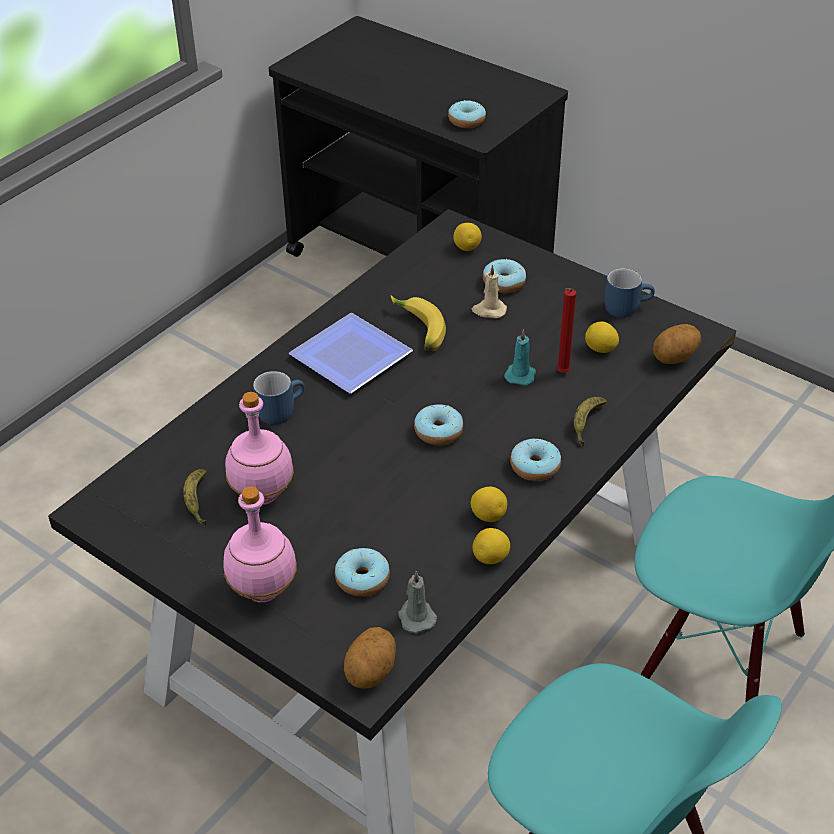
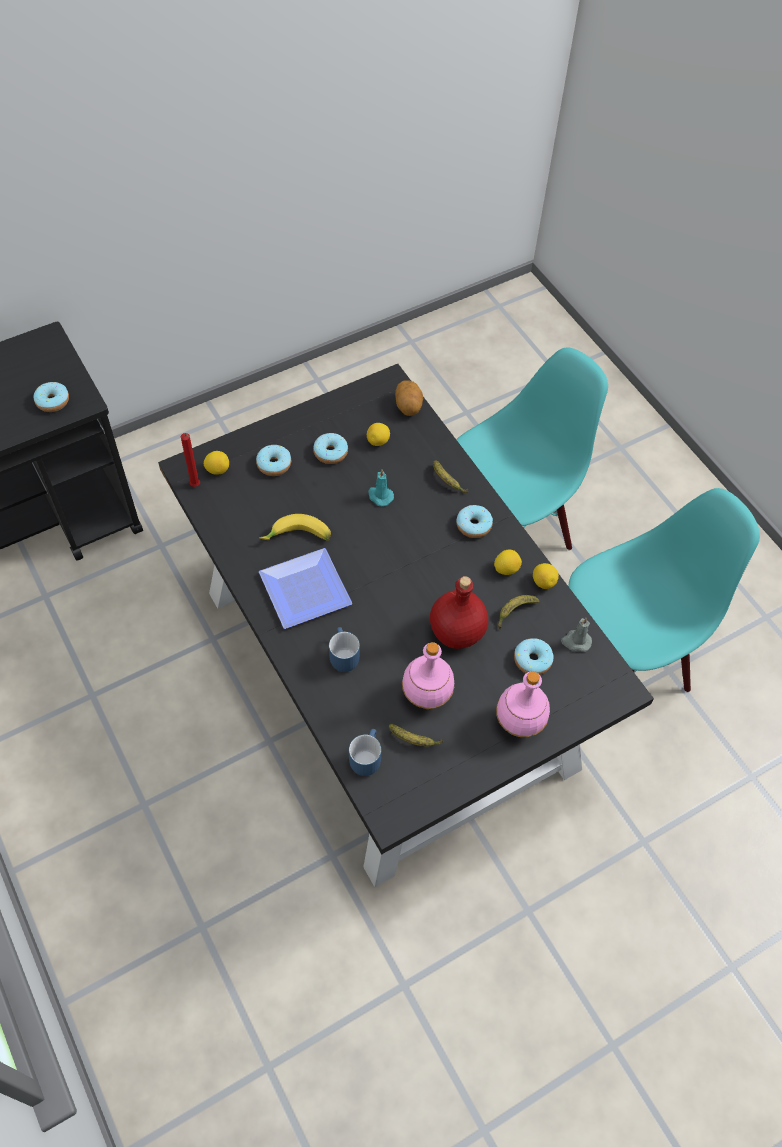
camera: 70 degrees left, 15 degrees up
(364, 496) = (457, 633): none -> red bottle
(371, 672) = (612, 682): potato -> none
(426, 542) = (514, 612): none -> banana
(438, 432) = (414, 566): donut -> donut (330, 452)
(489, 310) = (300, 486): beige candle -> none
(561, 374) = (391, 473): red candle -> red candle (196, 486)
(626, 307) = (342, 408): blue mug -> blue mug (364, 757)

